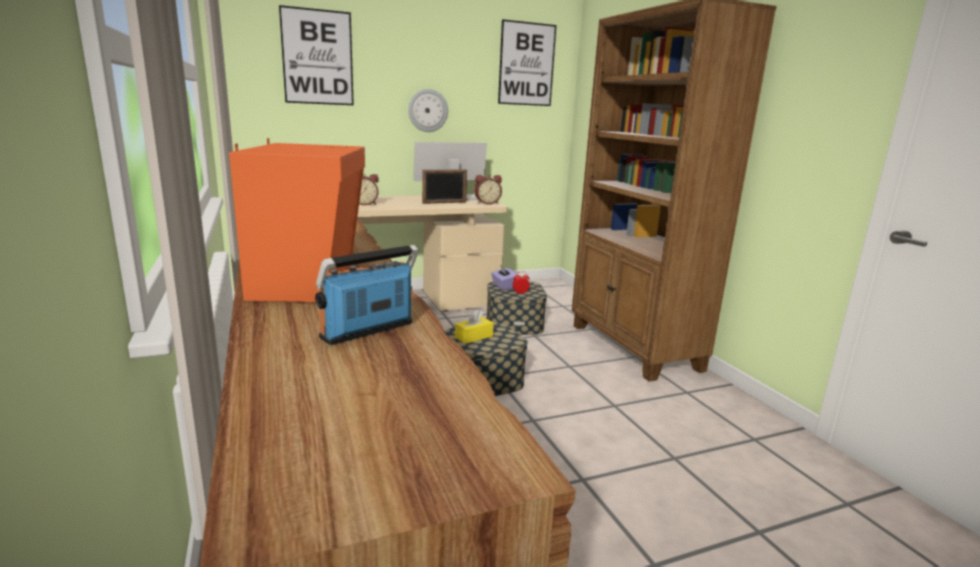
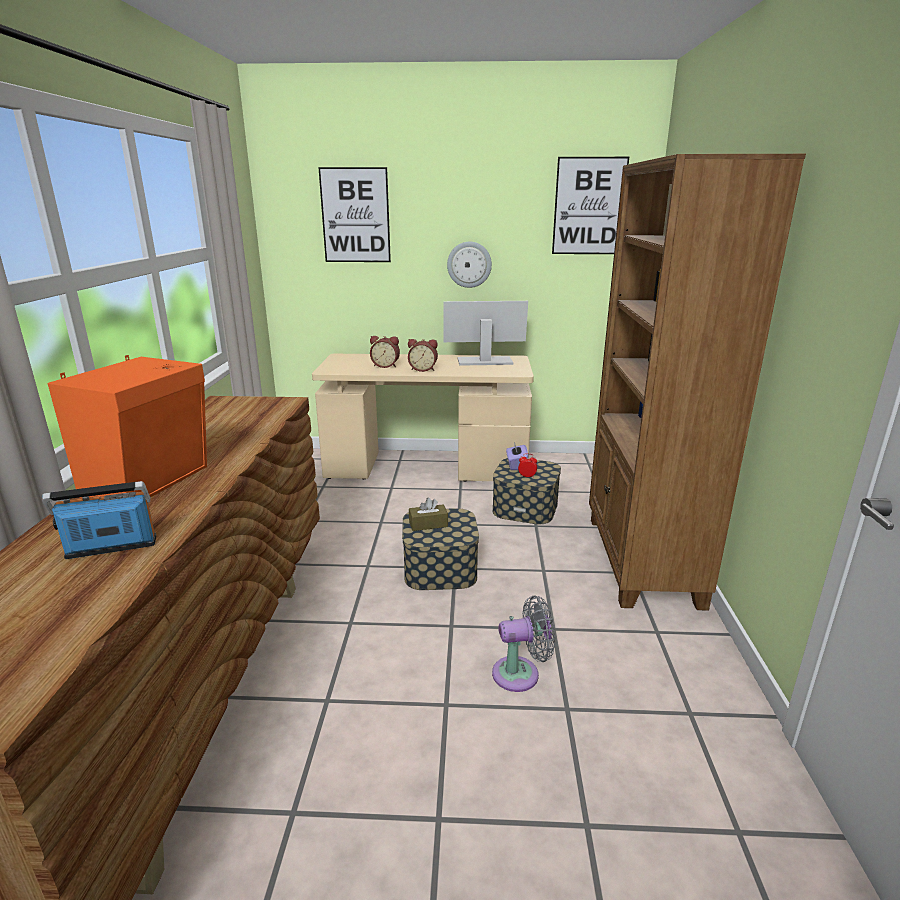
camera: 25 degrees right, 5 degrees up
(444, 203) = (469, 368): picture frame -> none
(473, 337) = (428, 524): yellow tissue box -> brown tissue box
(487, 203) = (515, 370): alarm clock -> alarm clock (423, 369)
(619, 442) = (521, 673): none -> grey fan

